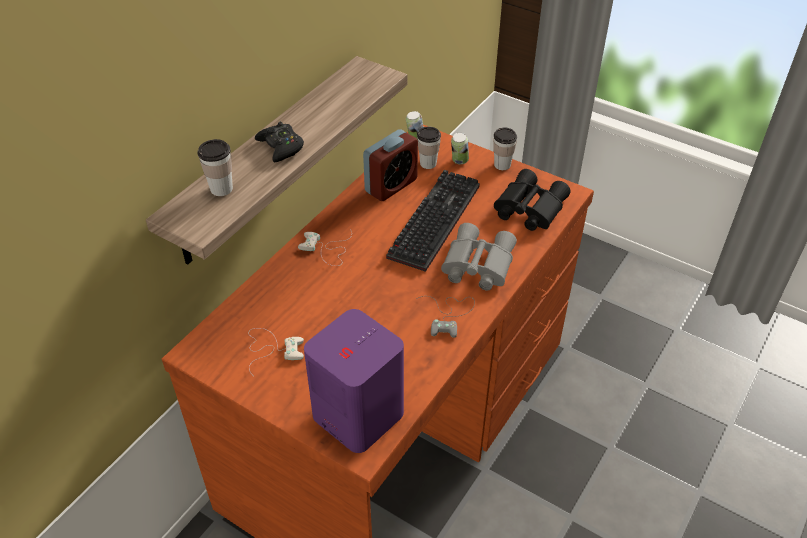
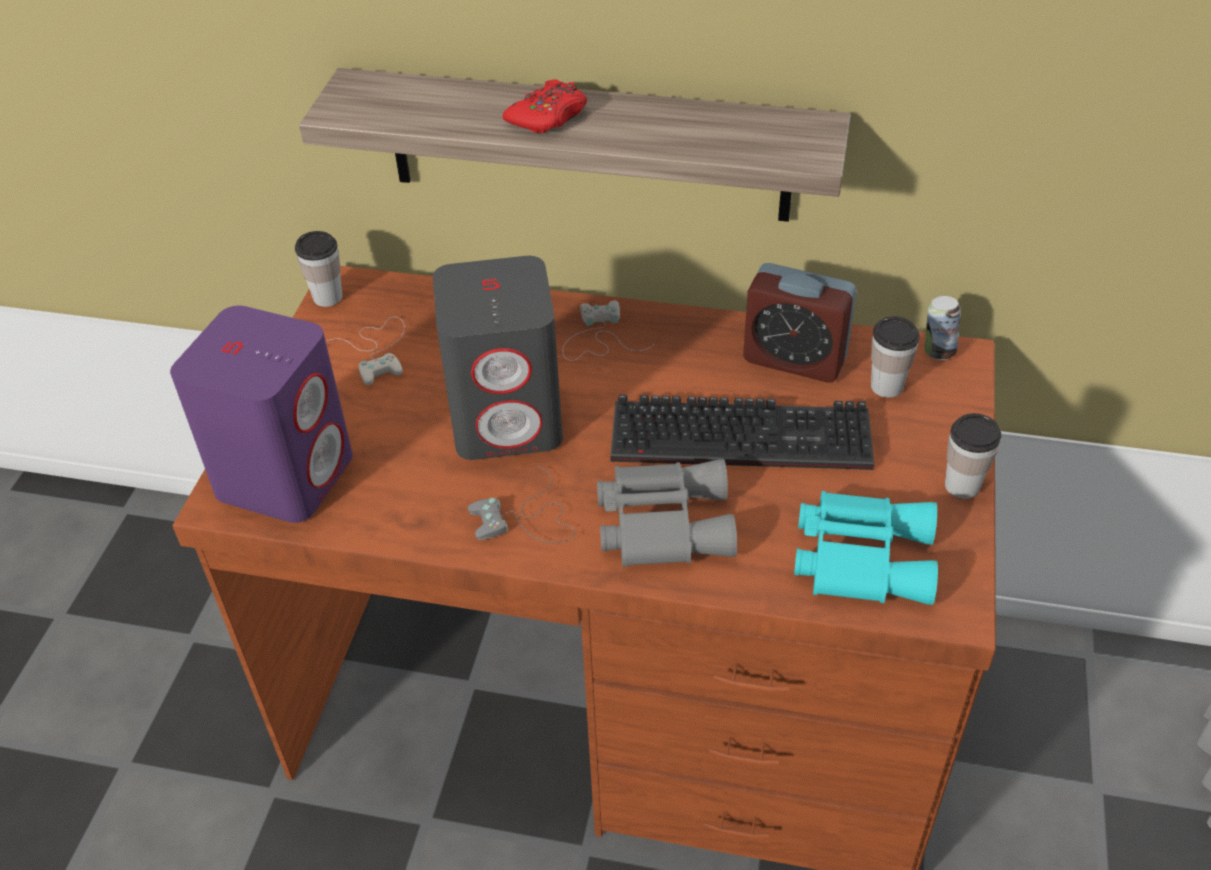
camera: 70 degrees right, 0 degrees up
(221, 189) = (425, 99): cup -> cup (327, 297)
(281, 147) = (548, 117): black game controller -> red game controller
(370, 303) = (508, 419): none -> grey speaker
(459, 161) = (924, 424): can -> none
(528, 208) = (861, 555): black binoculars -> turquoise binoculars

